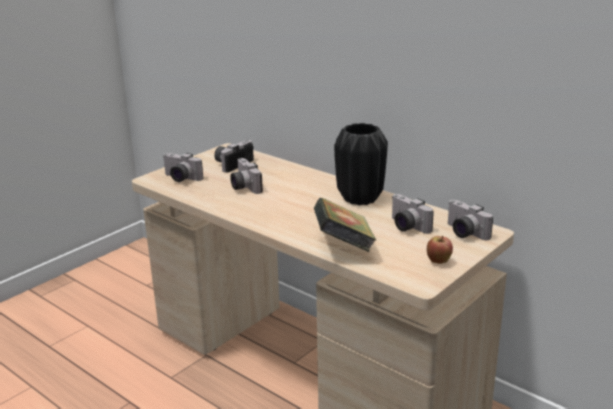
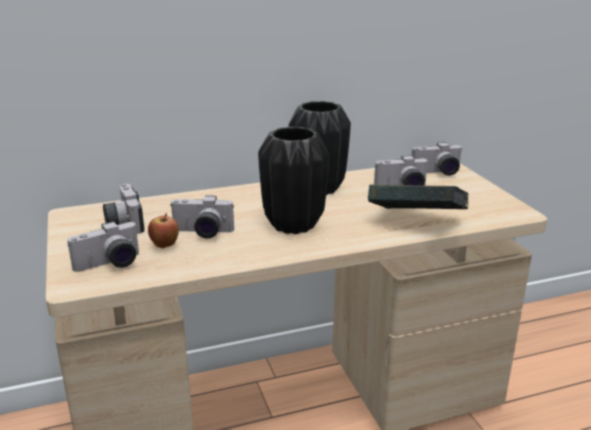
camera: 60 degrees left, 0 degrees up
(287, 207) = (293, 224): none -> black vase
(438, 262) = (484, 196): apple -> apple (165, 246)

